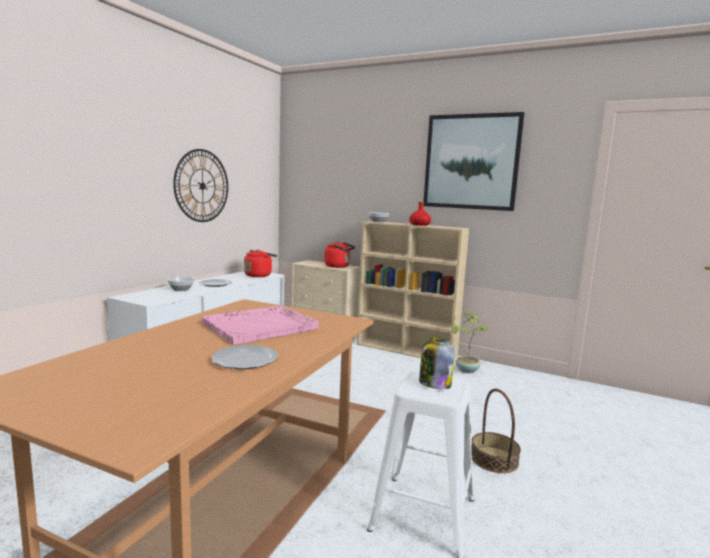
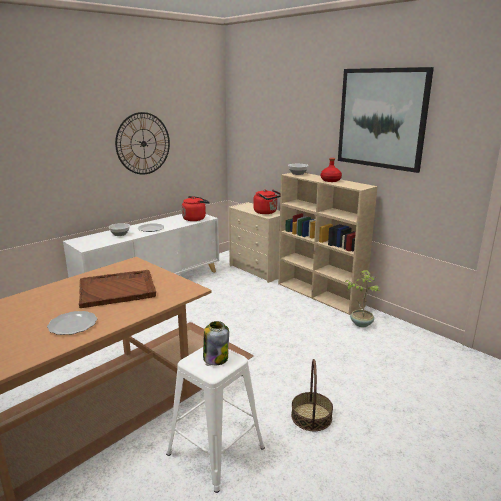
camera: 20 degrees right, 10 degrees up
(261, 326) = (118, 290): pink tray -> brown tray

